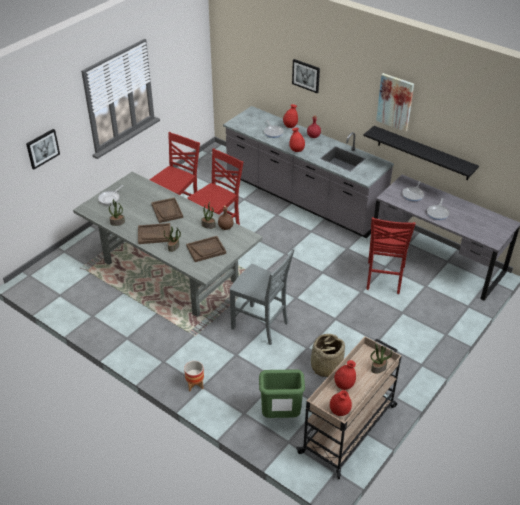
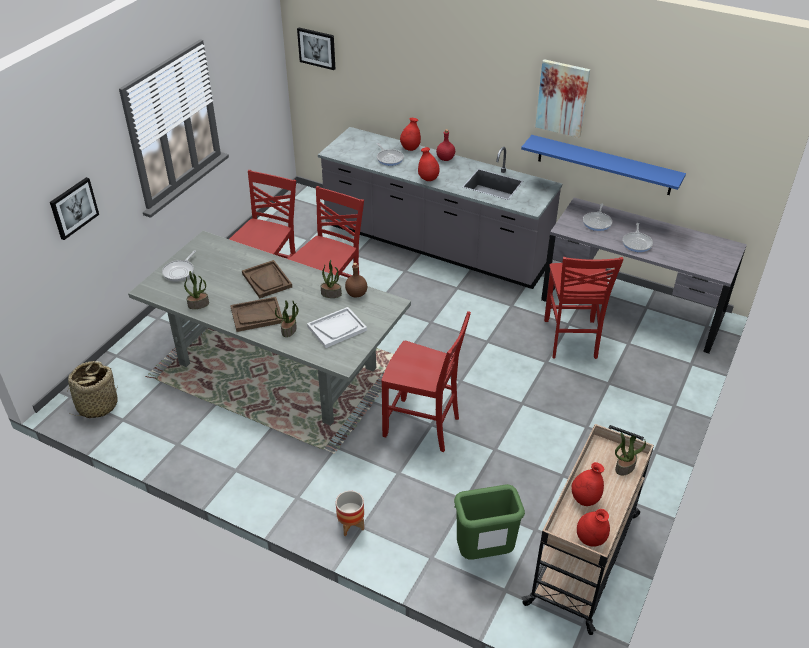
camera: 10 degrees left, 0 degrees up
(206, 250) = (337, 328): brown tray -> white tray
(261, 326) = (423, 427): grey chair -> red chair
(306, 75) = (429, 75): picture -> picture (317, 48)
(325, 366) = (527, 472): basket -> basket (97, 405)
(423, 153) = (604, 165): black shelf -> blue shelf

